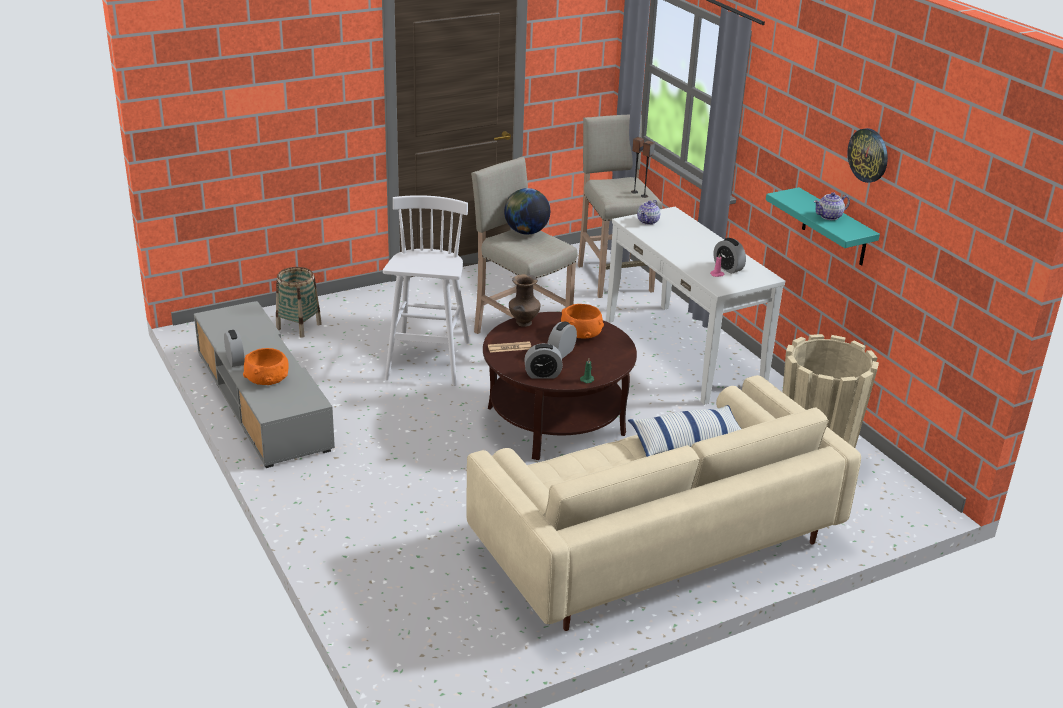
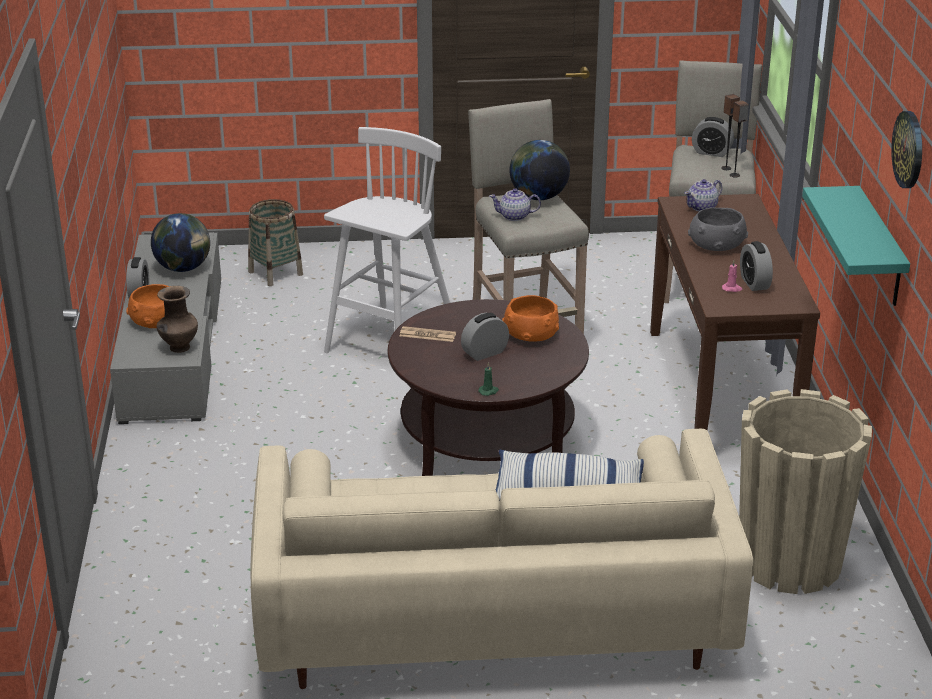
camera: 25 degrees right, 0 degrees up
(254, 333) = (183, 268): none -> globe
(523, 323) = (470, 309): brown vase -> brown vase (179, 348)
(542, 375) = (439, 374): alarm clock -> alarm clock (711, 152)
(680, 246) = (716, 244): none -> grey bowl
(684, 352) = (722, 391): white console table -> brown console table
(829, 216) = (860, 230): teapot -> teapot (515, 216)

